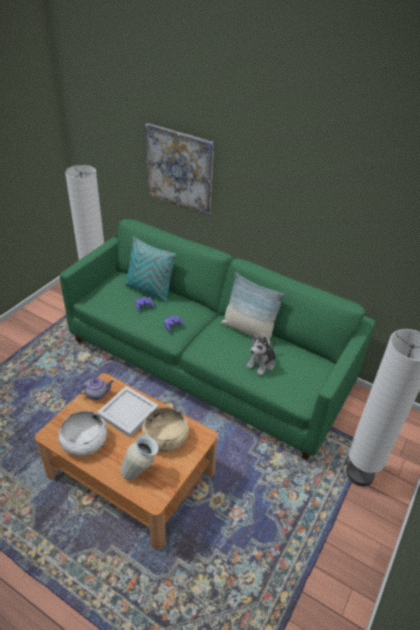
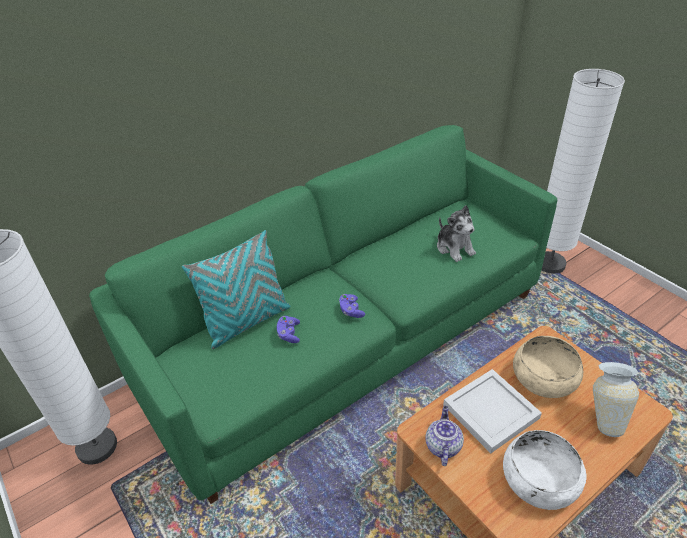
camera: 65 degrees left, 0 degrees up
(179, 169) = (152, 122): picture -> none
(248, 330) = (388, 243): pillow -> none

